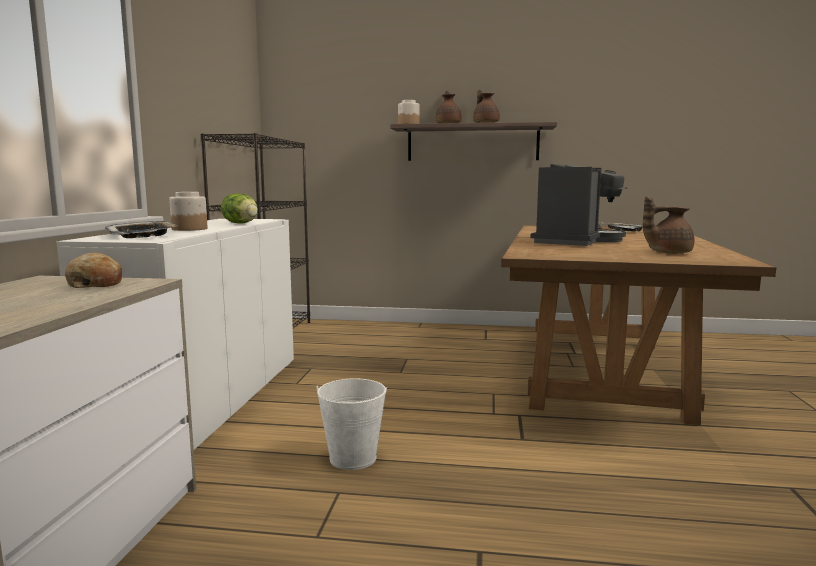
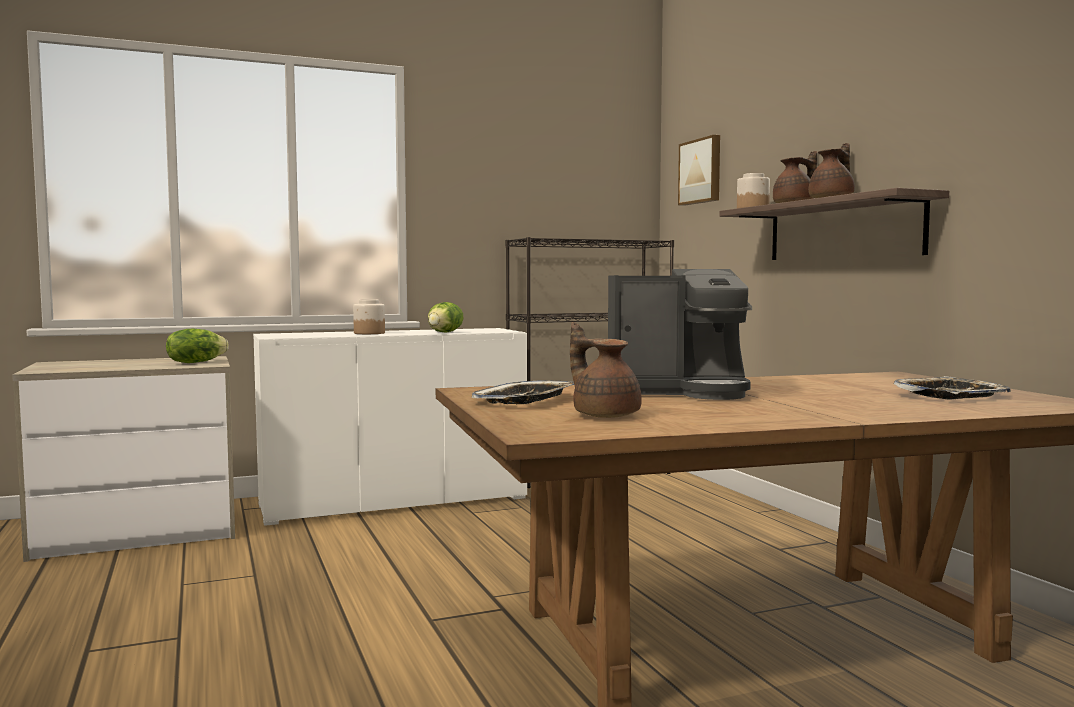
camera: 60 degrees right, 5 degrees down
(96, 284) = (195, 362): bread -> lettuce
(143, 235) = (305, 334): tray -> tray (526, 400)
(320, 91) = (701, 171): none -> picture
(353, 458) = (321, 566): white bucket -> none

